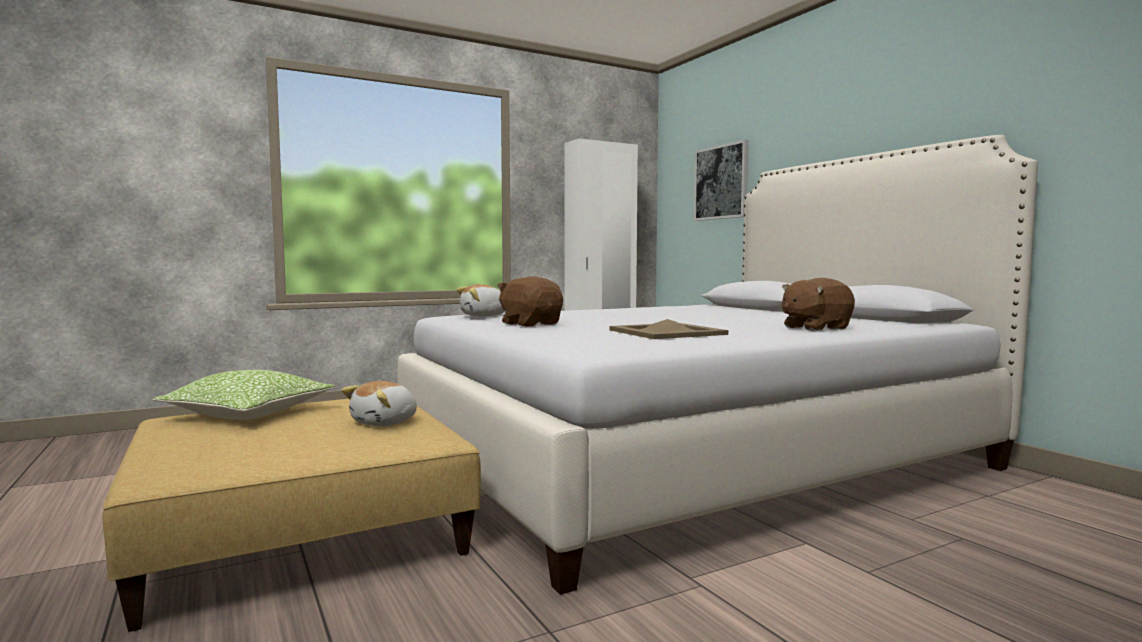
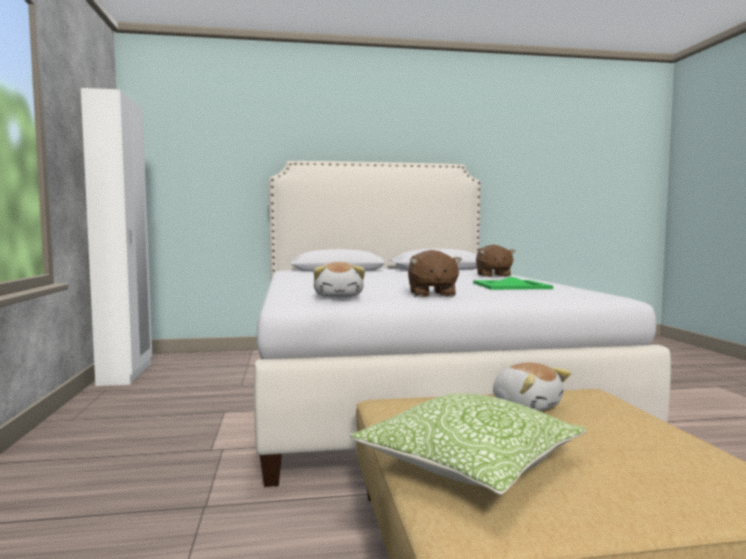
camera: 70 degrees left, 0 degrees up
(531, 324) = (431, 294): brown plush toy -> brown plush toy turned 75 degrees counterclockwise
(666, 332) = (511, 286): beige tray -> green tray
(721, 182) = (225, 162): picture -> none

